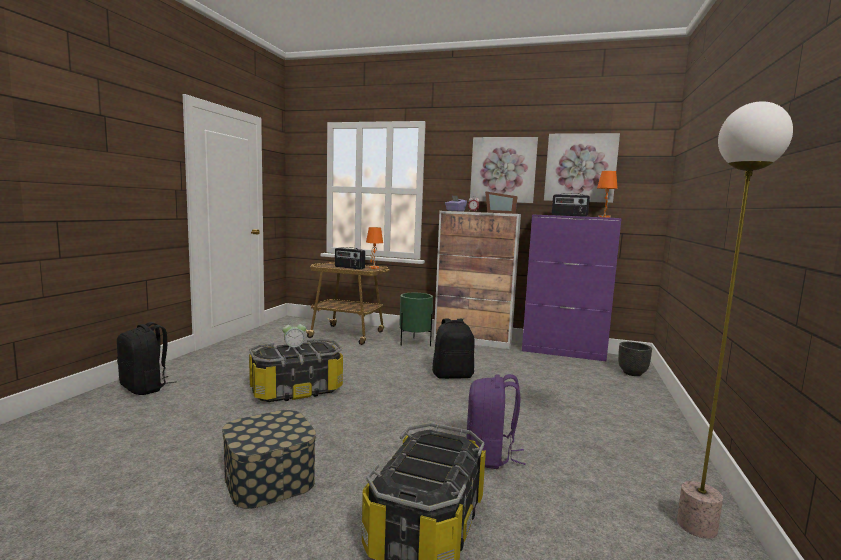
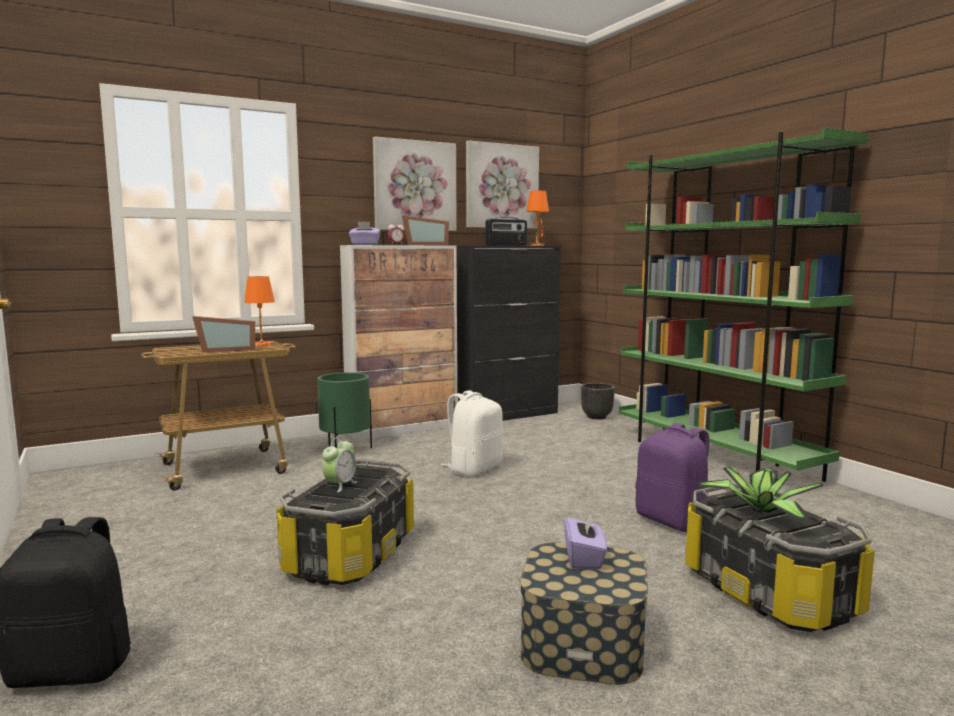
camera: 45 degrees left, 0 degrees up
(285, 425) = (584, 559): none -> purple tissue box
(349, 267) = (226, 350): radio -> picture frame
(428, 453) = (758, 512): none -> potted plant
(453, 375) = (474, 469): black backpack -> white backpack
(563, 352) = (509, 415): purple cabinet -> black cabinet
(661, 435) = (714, 456): none -> green bookcase
(696, 526) = (848, 503): floor lamp -> none

